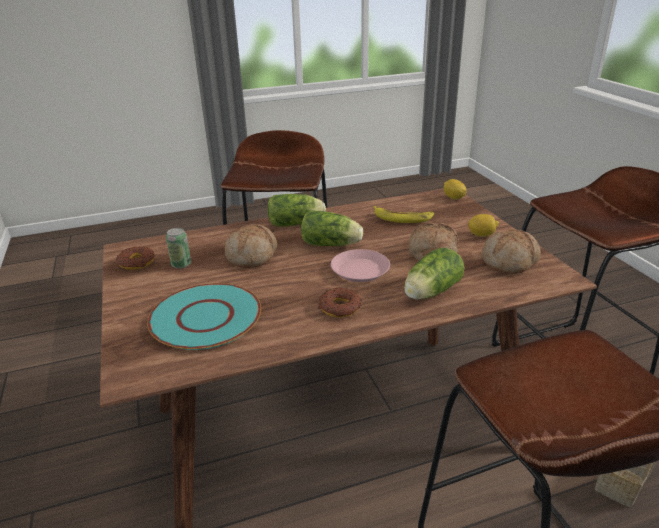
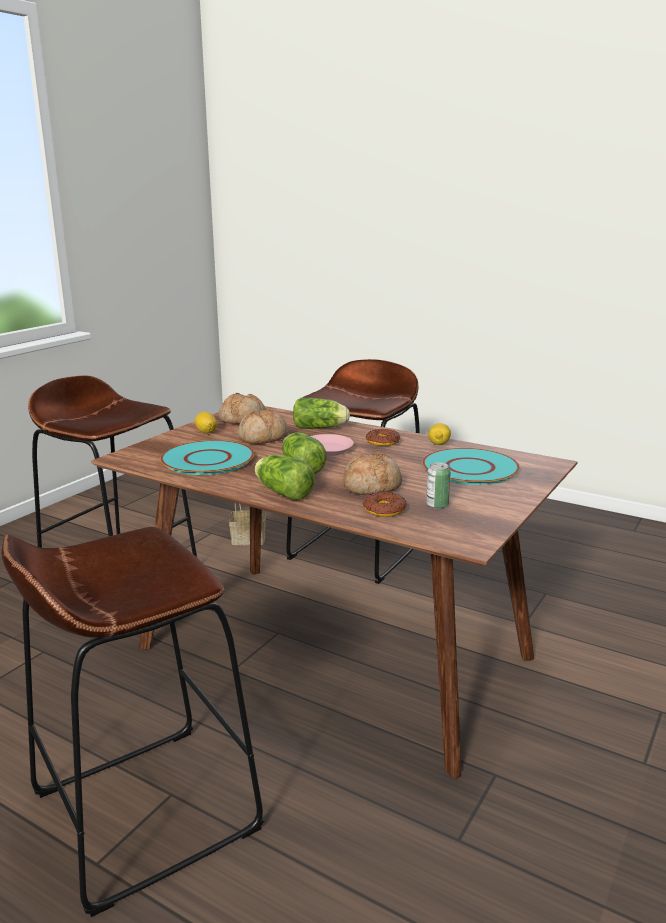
camera: 130 degrees left, 10 degrees down
(137, 262) = (473, 524): donut -> donut (384, 510)
(403, 218) = (207, 459): banana -> turquoise plate
(453, 198) = (129, 453): lemon -> lemon (439, 444)

